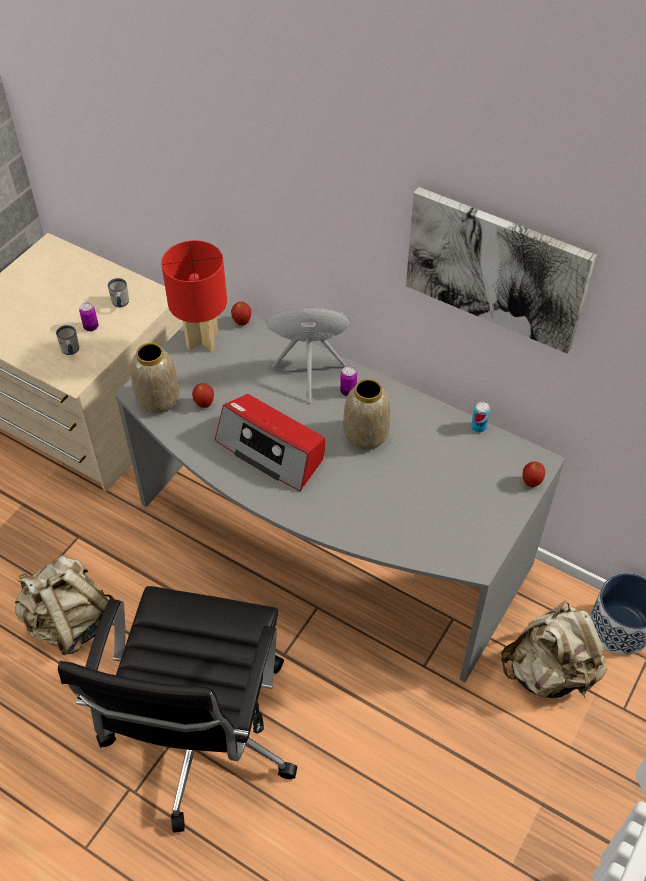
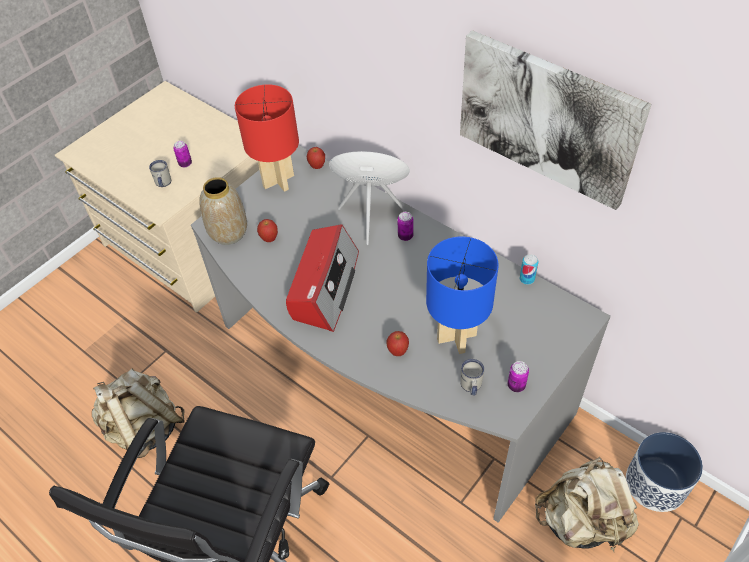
camera: 10 degrees right, 0 degrees up
(120, 304) = (215, 145): white mug -> white mug (471, 387)
(272, 450) = (324, 287): radio -> radio turned 120 degrees counterclockwise
(366, 435) = (416, 279): vase -> none
(416, 492) = (457, 338): none -> blue table lamp
(481, 534) = (516, 385): none -> can
(531, 482) = (573, 338): apple -> apple (398, 351)

